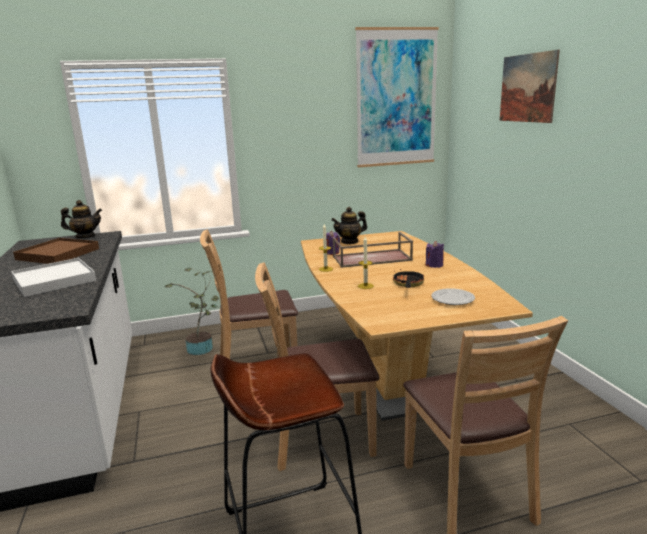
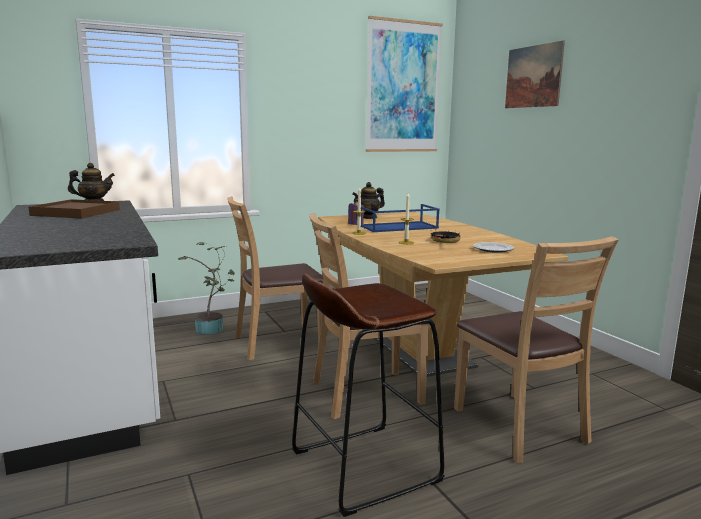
camera: 10 degrees left, 5 degrees down
(54, 280) = (93, 227): white tray -> none
(371, 259) = (398, 227): brown tray -> blue tray
(434, 265) = (461, 231): purple candle -> none

